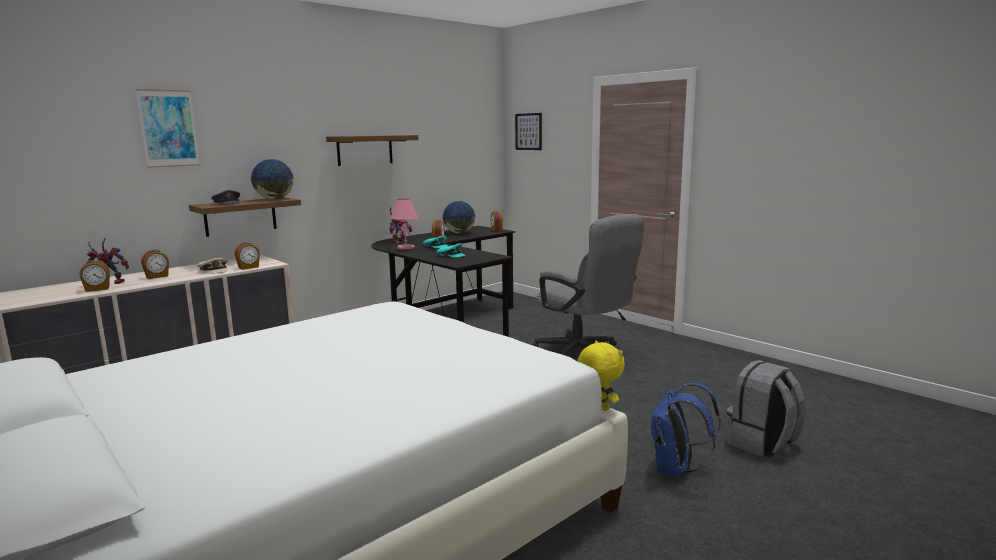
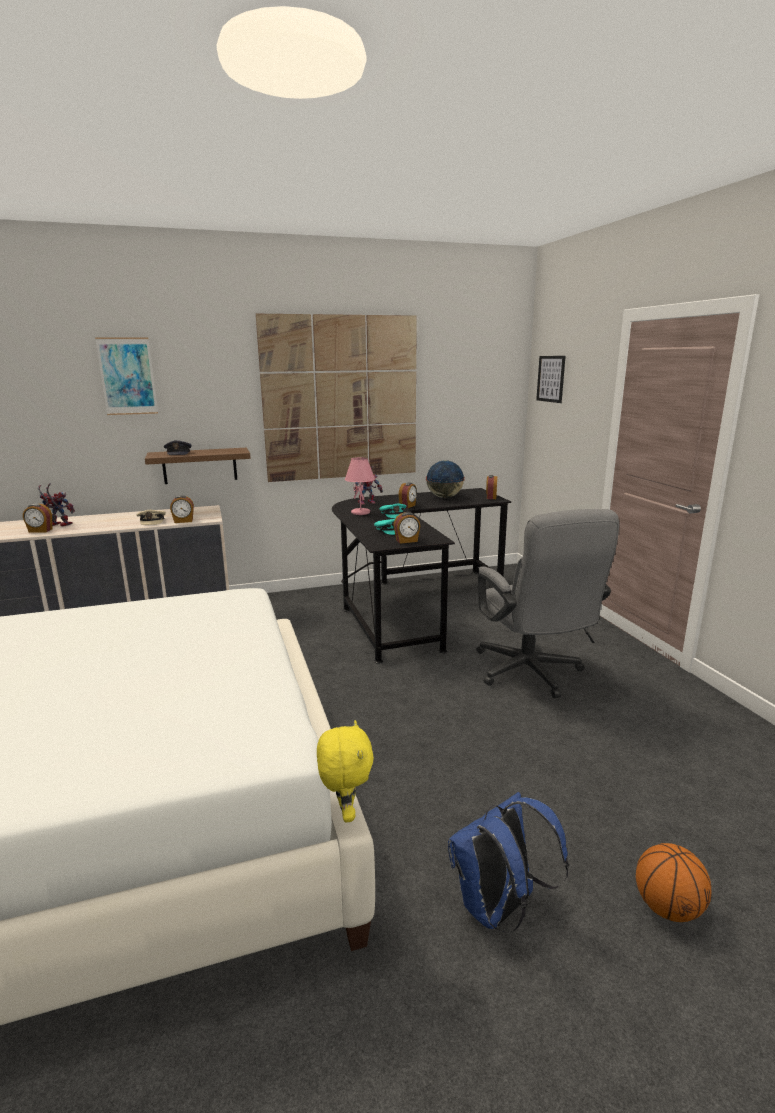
camera: 25 degrees right, 5 degrees up
(157, 276) = (102, 522): alarm clock -> alarm clock (407, 541)
(274, 199) = (229, 450): globe -> none
(365, 150) = (341, 399): brown shelf -> picture
(762, 443) = (667, 908): grey backpack -> basketball

